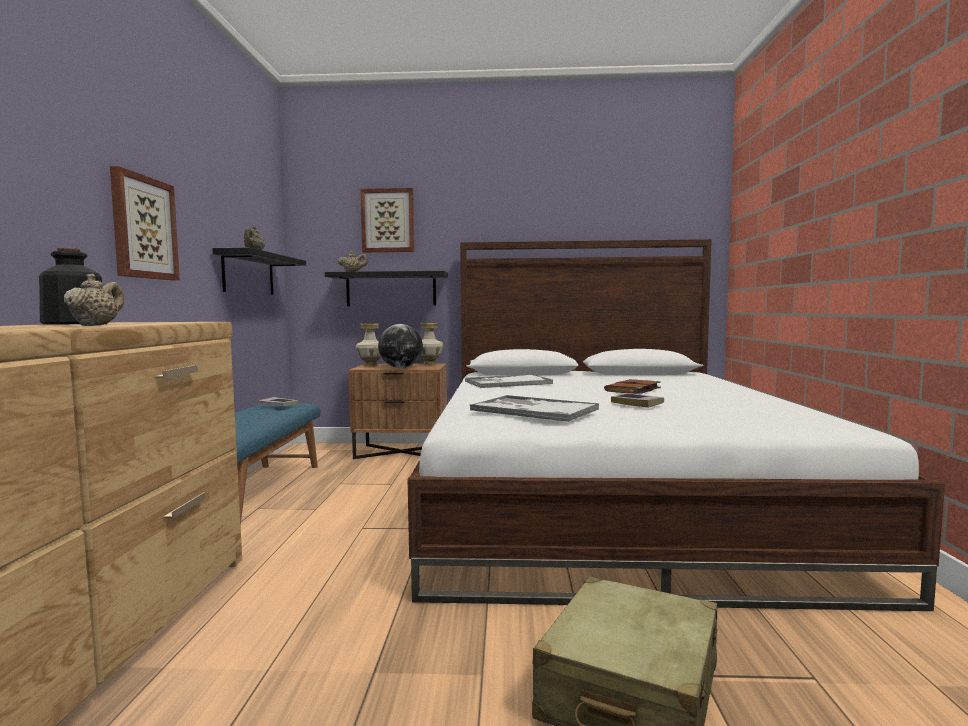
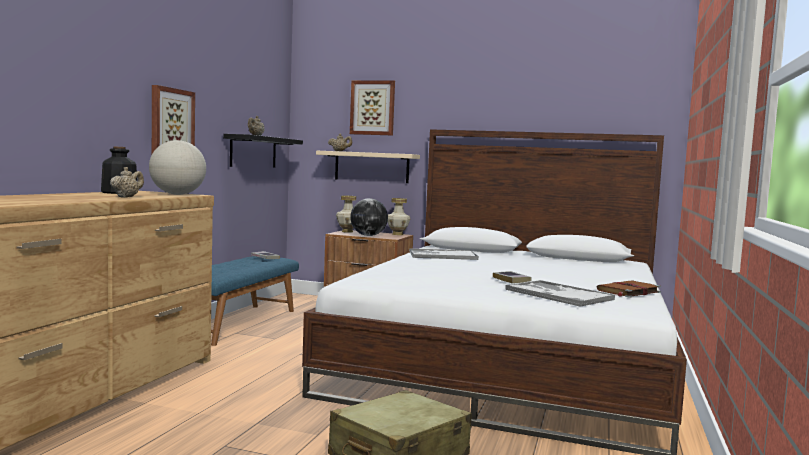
camera: 15 degrees right, 0 degrees up
(175, 322) = (177, 194): none -> globe
(391, 289) = (371, 167): black shelf -> beige shelf
(533, 410) = (416, 276): tray -> tray (557, 294)
(632, 389) = (533, 270): brown book -> brown book (628, 291)

